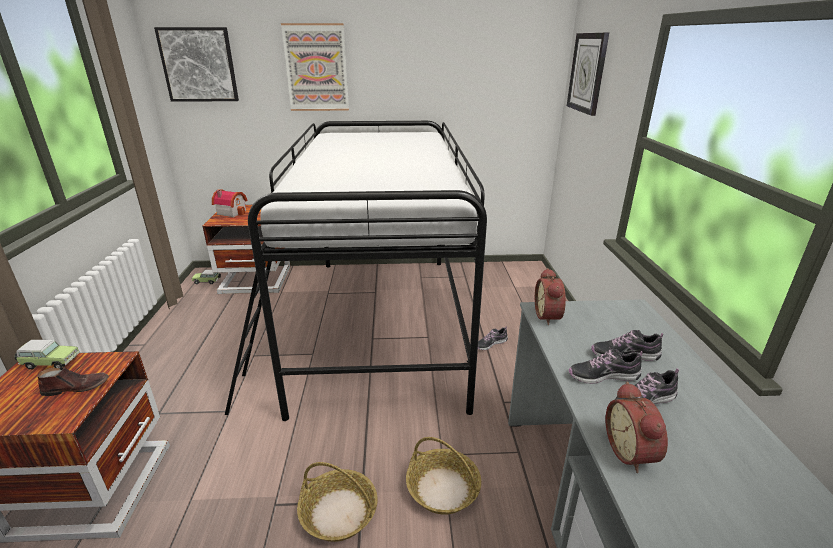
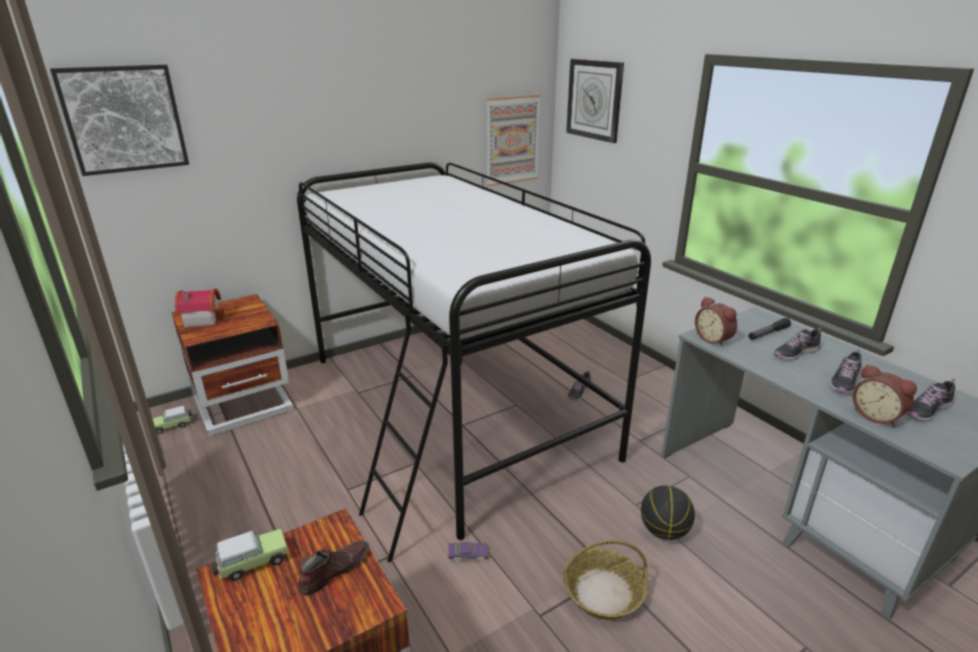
camera: 30 degrees left, 0 degrees up
(277, 434) = (468, 554): none -> purple toy car
(316, 68) = (294, 111): picture -> picture (512, 140)
(443, 489) = (664, 531): basket -> basketball
(603, 376) = (802, 372): shoe -> shoe (927, 410)
(620, 327) = (768, 333): none -> flashlight

